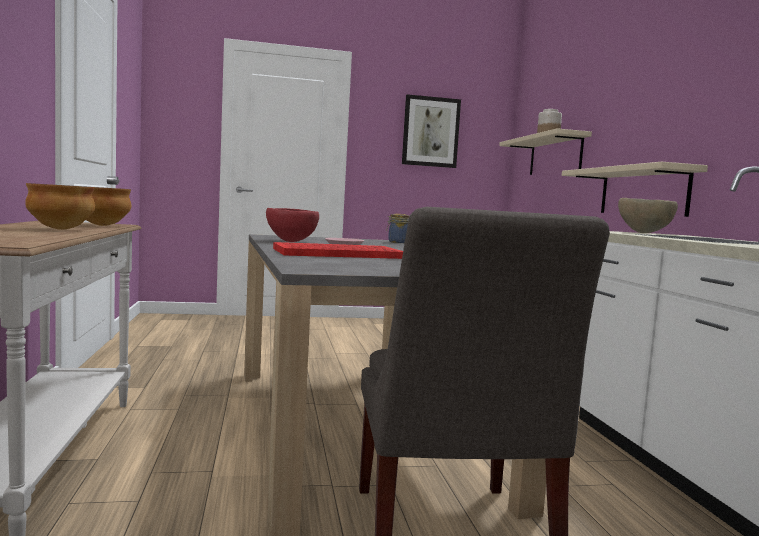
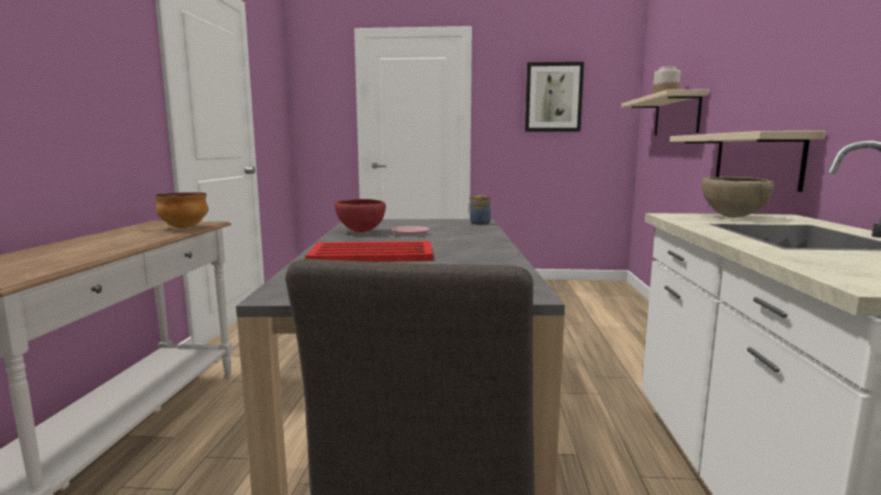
camera: 15 degrees right, 5 degrees up
(60, 229) = (124, 241): bowl -> none

